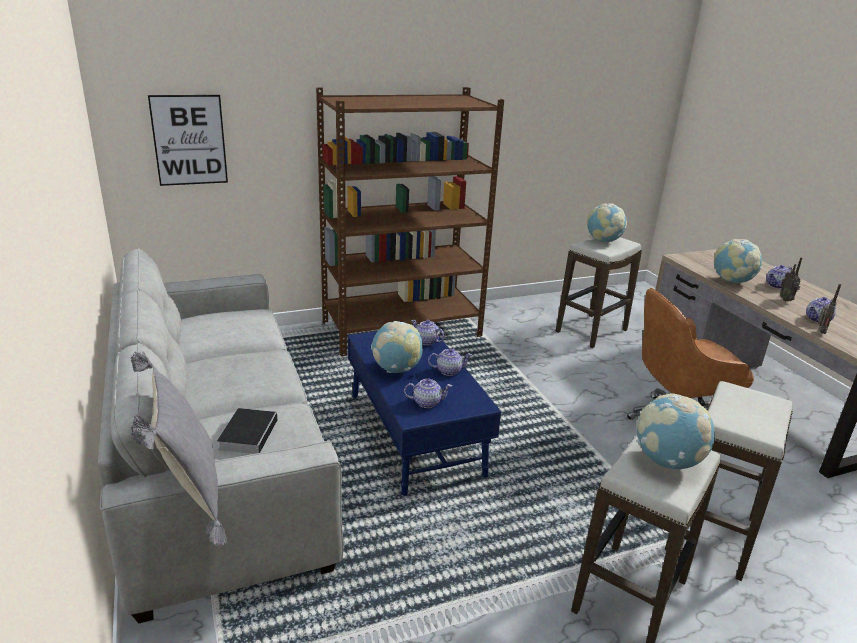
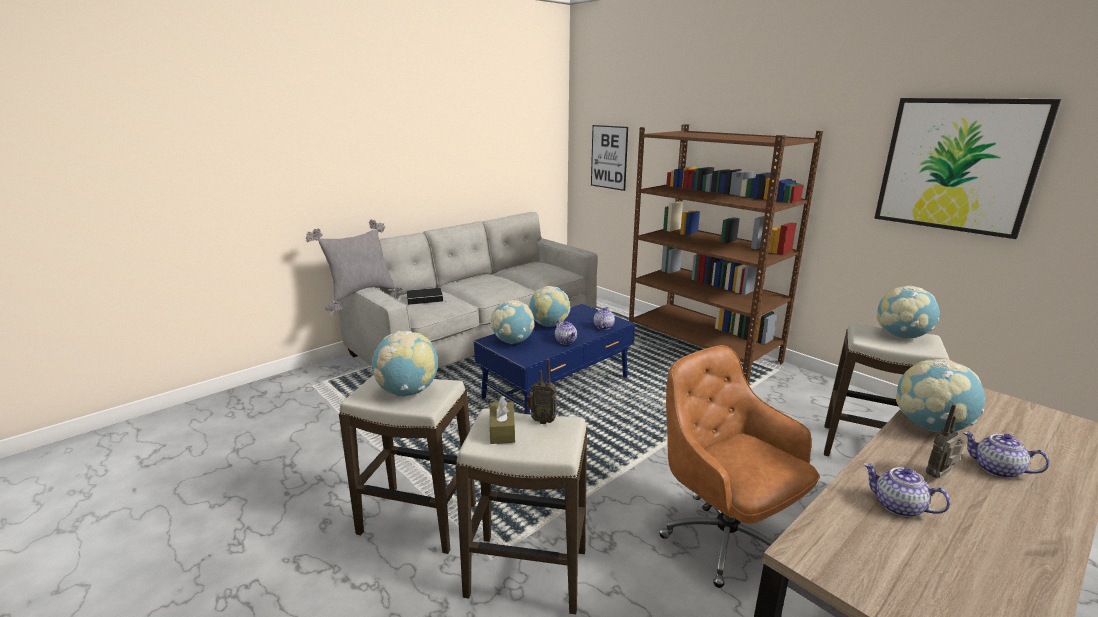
camera: 70 degrees right, 5 degrees down
(427, 402) = (513, 341): teapot -> globe
(558, 107) = (957, 165): none -> picture
(747, 420) = (502, 430): none -> brown tissue box
(820, 332) = (839, 504): radio -> radio (542, 420)

